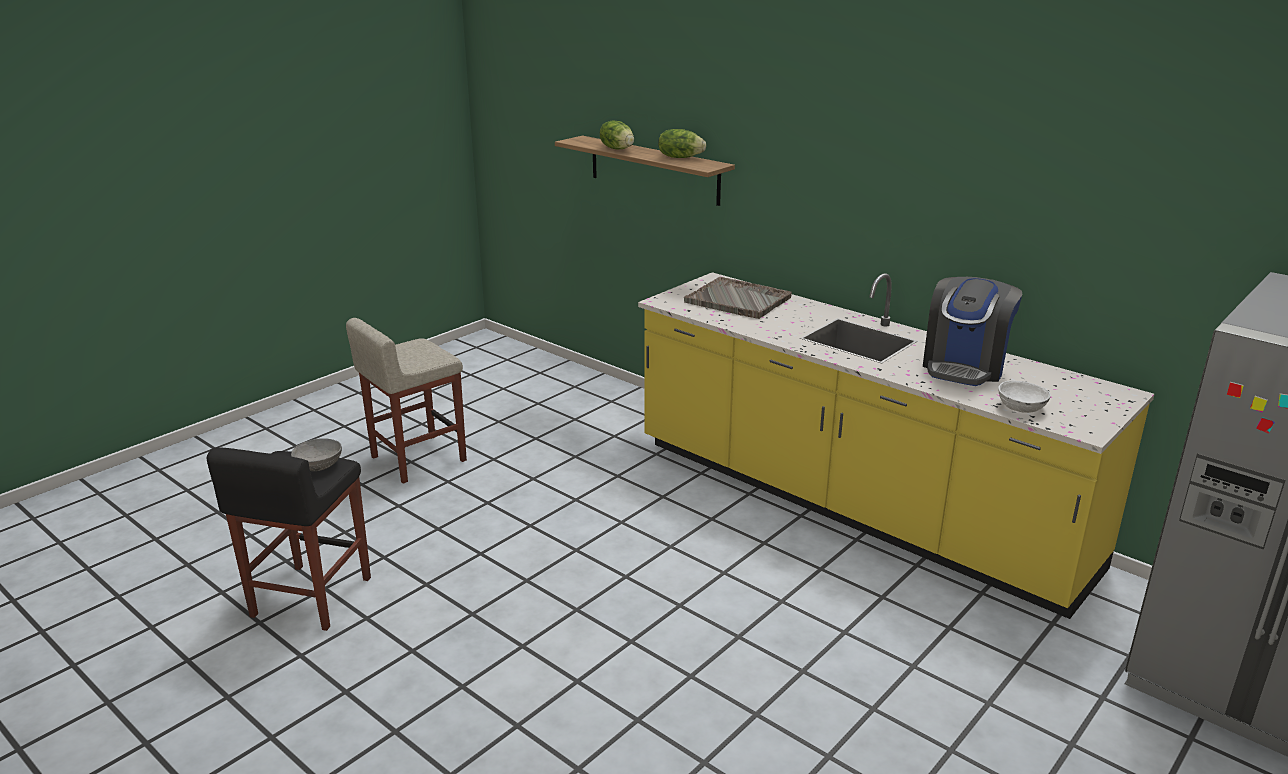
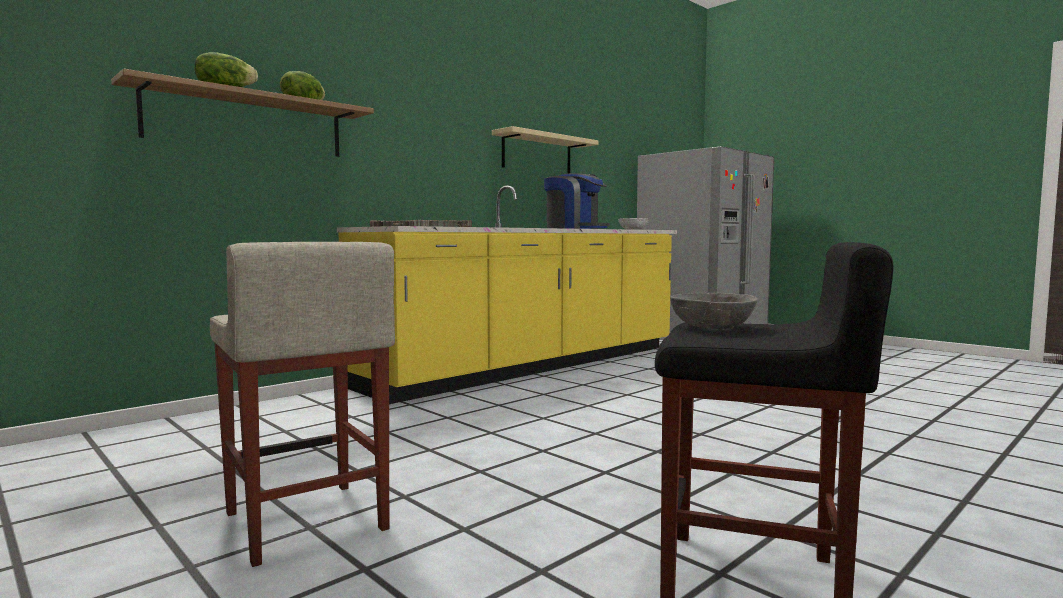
camera: 85 degrees left, 20 degrees down
(990, 232) = (537, 154): none -> beige shelf

